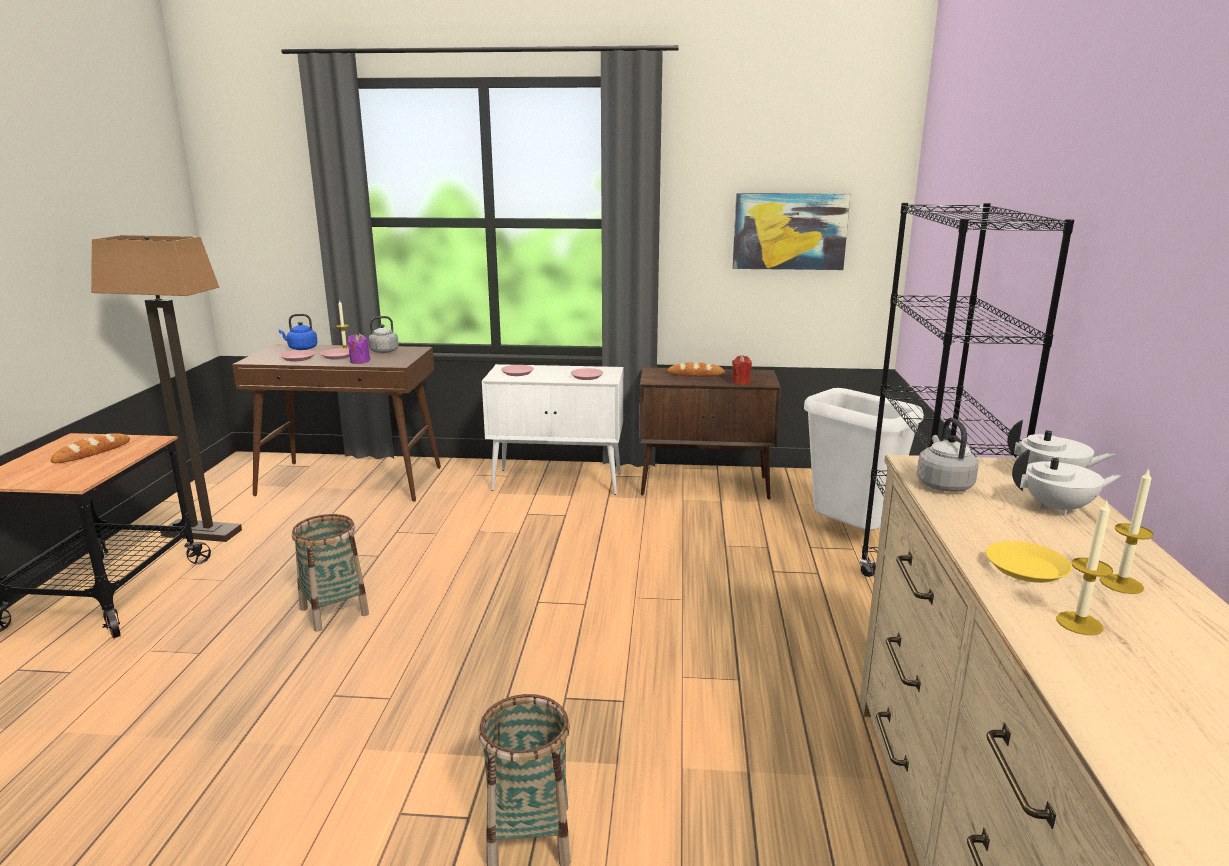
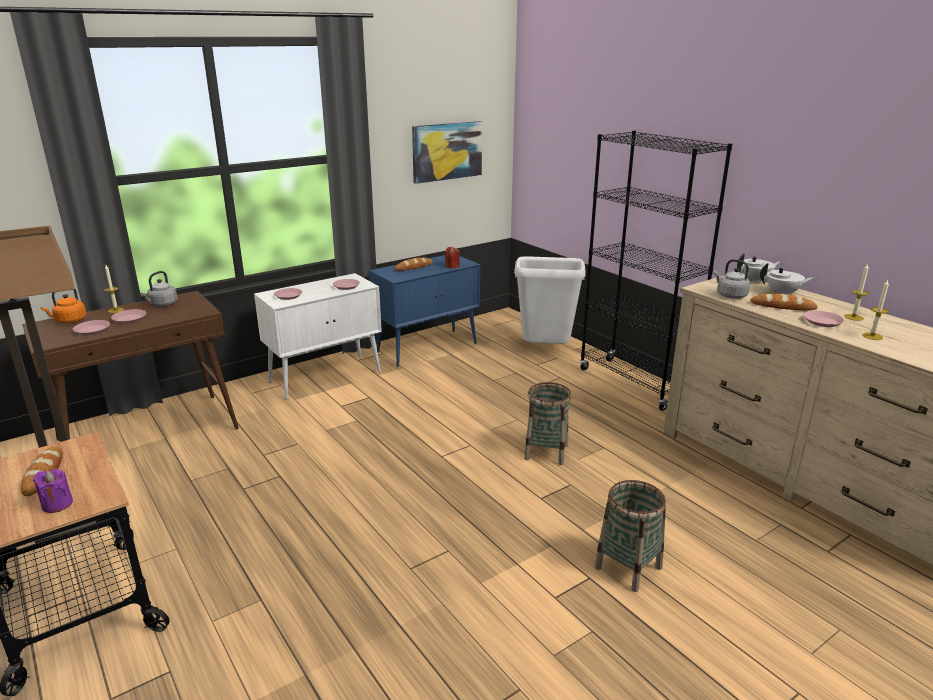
camera: 40 degrees left, 5 degrees up
(301, 348) = (69, 321): blue kettle -> orange kettle
(334, 611) = (315, 524): basket -> basket (546, 452)
(359, 361) = (163, 318): purple candle -> purple candle (57, 504)
(705, 486) = (428, 347): brown cabinet -> blue cabinet
(1004, 524) = (782, 306): none -> bread
(1026, 568) = (822, 321): yellow plate -> pink plate
(1058, 508) = (783, 293): white teapot -> white teapot turned 45 degrees clockwise

